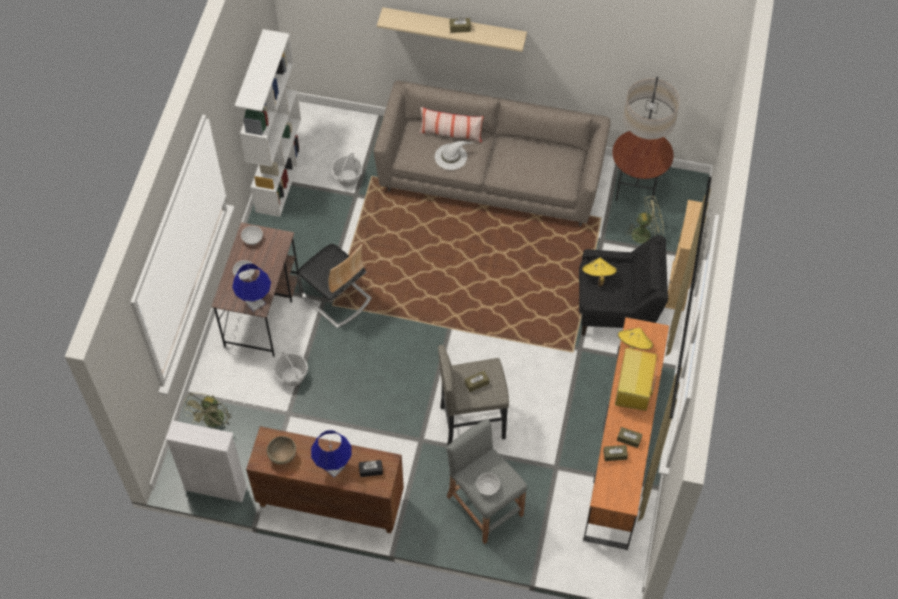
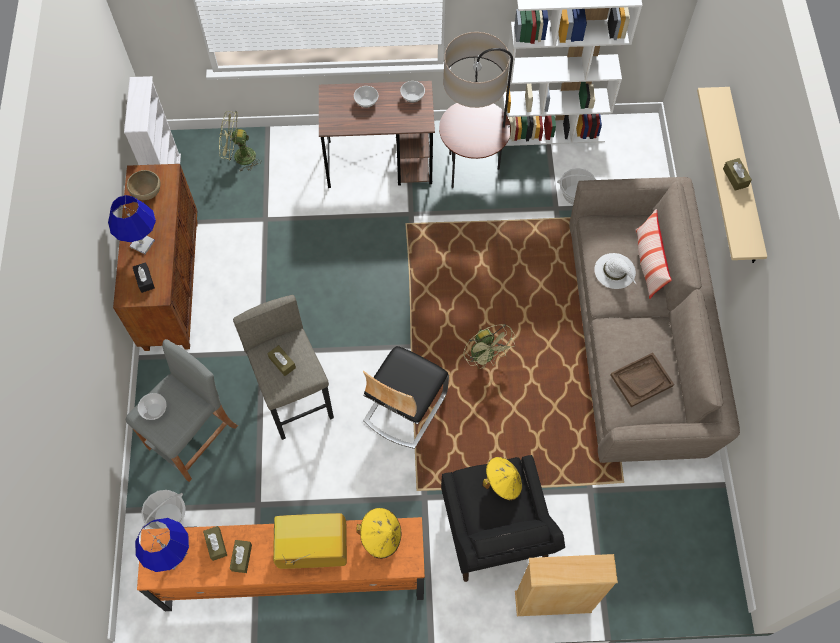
camera: 75 degrees right, 5 degrees up
(255, 303) = (333, 121): blue table lamp -> blue table lamp (173, 555)
(292, 376) = (309, 210): basket -> basket (168, 516)
(336, 297) = (417, 224): chair -> chair (404, 407)
(545, 166) = (641, 380): none -> brown tray
(636, 189) = (685, 517): floor lamp -> floor lamp (471, 169)
(645, 234) = (619, 543): green fan -> green fan (486, 357)

